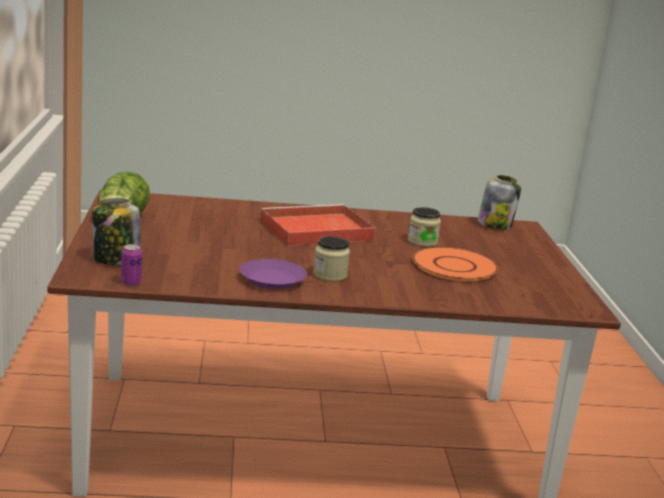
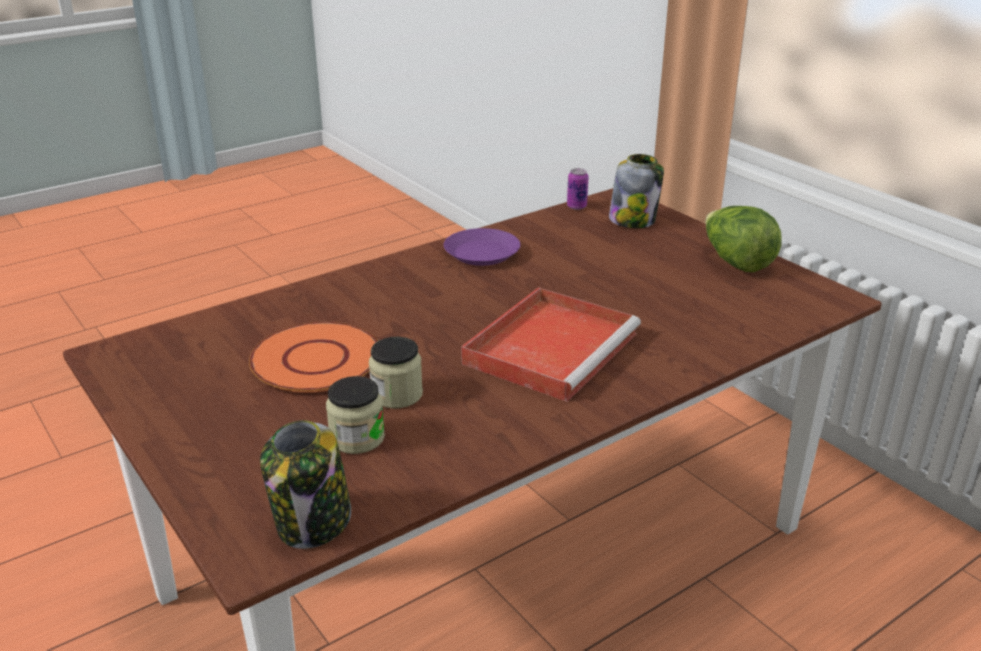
camera: 150 degrees right, 10 degrees up
(330, 275) = (439, 281): jar -> jar (357, 438)

